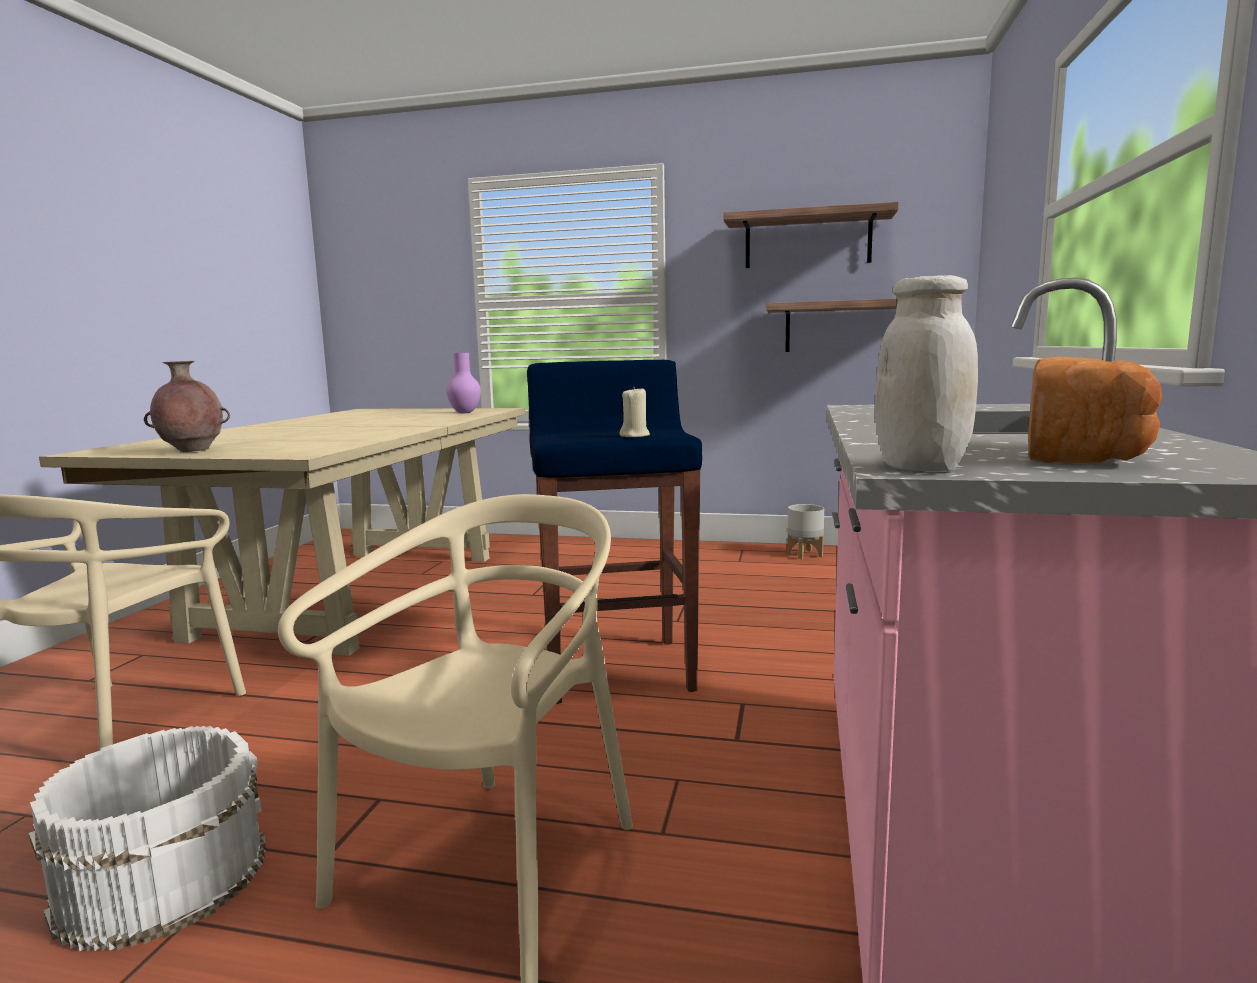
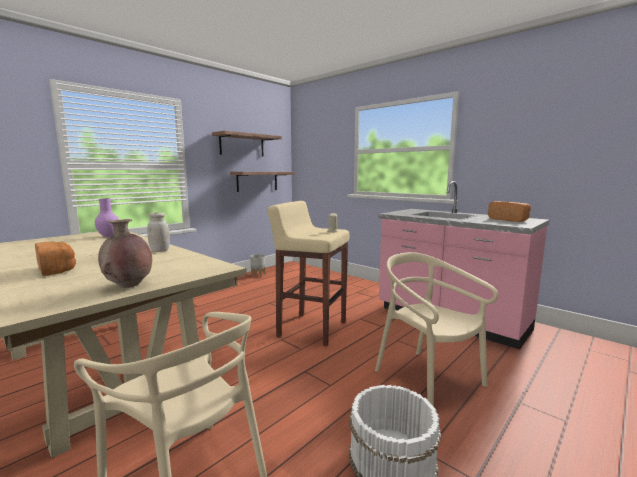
camera: 60 degrees left, 0 degrees up
(264, 432) = (57, 269): none -> bread
(617, 669) = (311, 328): blue stool -> beige stool
(921, 467) = (520, 225): white jar -> white jar (160, 250)

